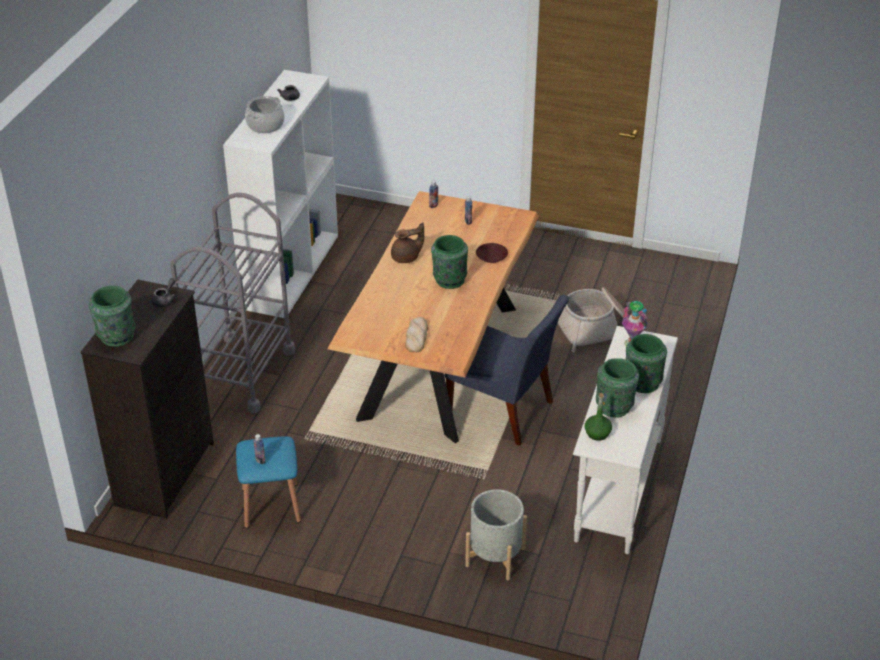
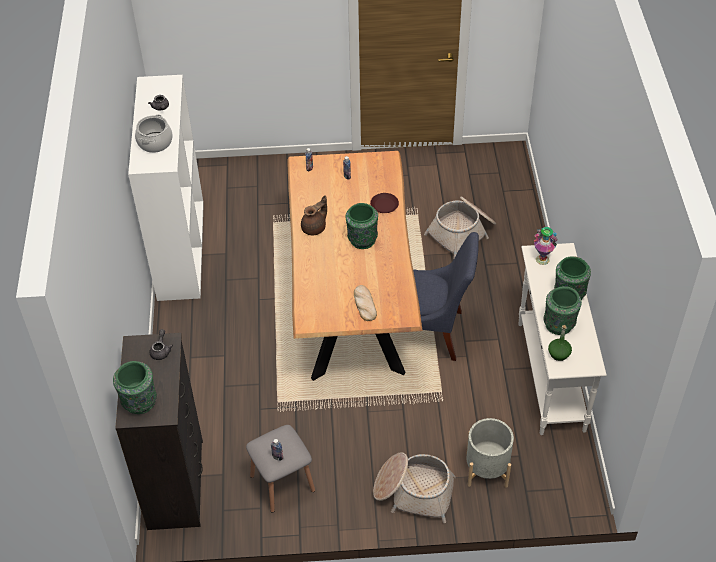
camera: 20 degrees left, 10 degrees up
(241, 373) = (190, 364): grey cart -> none
(271, 505) = (282, 483): blue stool -> grey stool
(403, 554) = (413, 492): none -> basket

